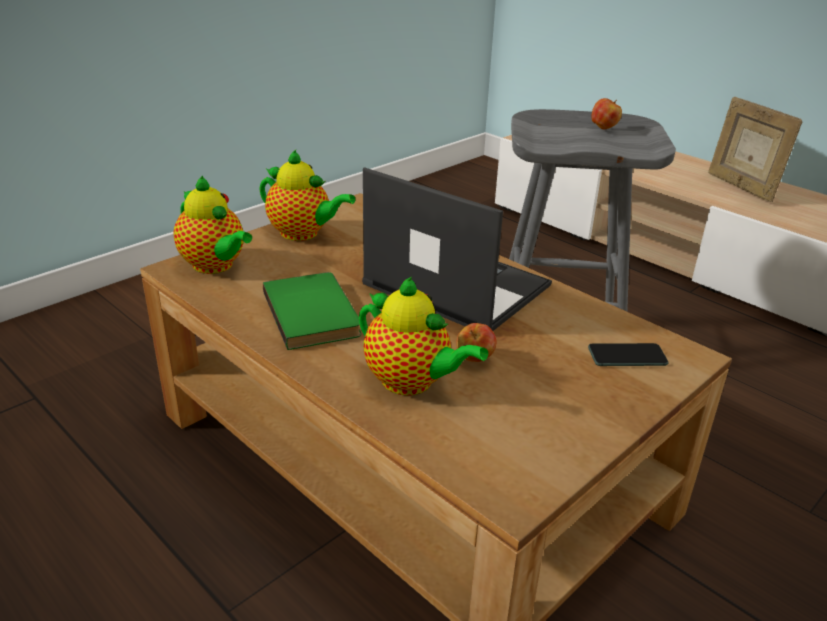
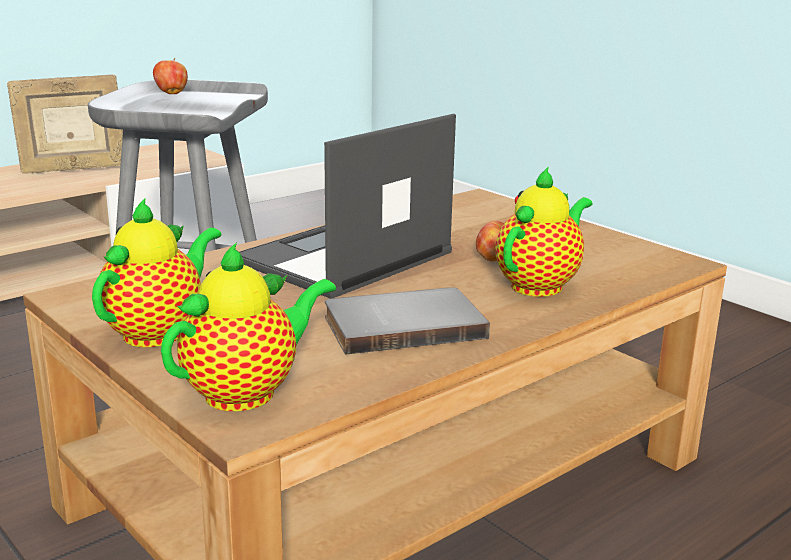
camera: 85 degrees left, 10 degrees down
(315, 313) = (402, 324): green book -> grey book
(627, 356) = (481, 213): phone -> none

